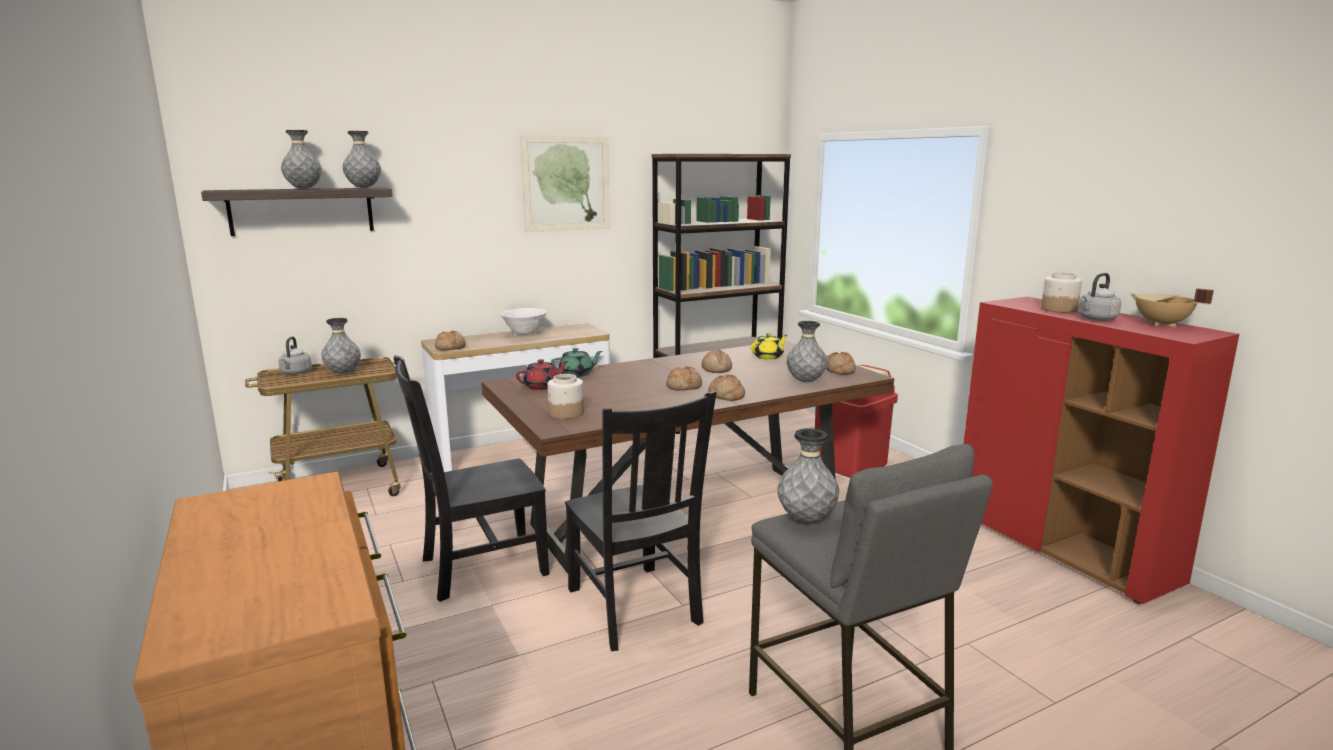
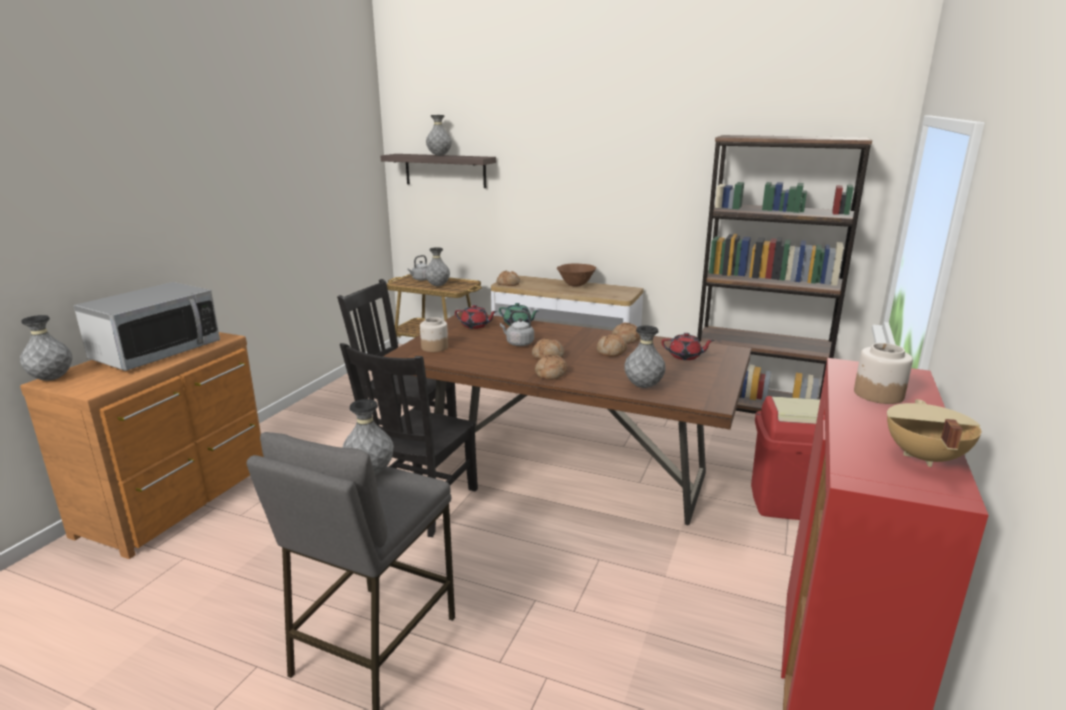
camera: 50 degrees right, 5 degrees up
(259, 535) = (156, 352): none -> microwave
(364, 188) = (473, 157): grey vase -> grey vase (52, 379)
(524, 334) = (576, 285): white bowl -> brown bowl
(566, 183) = (636, 160): picture -> none
(768, 357) = (685, 356): yellow teapot -> red teapot
(839, 371) = (703, 389): bread -> bread (625, 339)
(1096, 319) = (865, 418): grey kettle -> grey kettle (518, 343)

